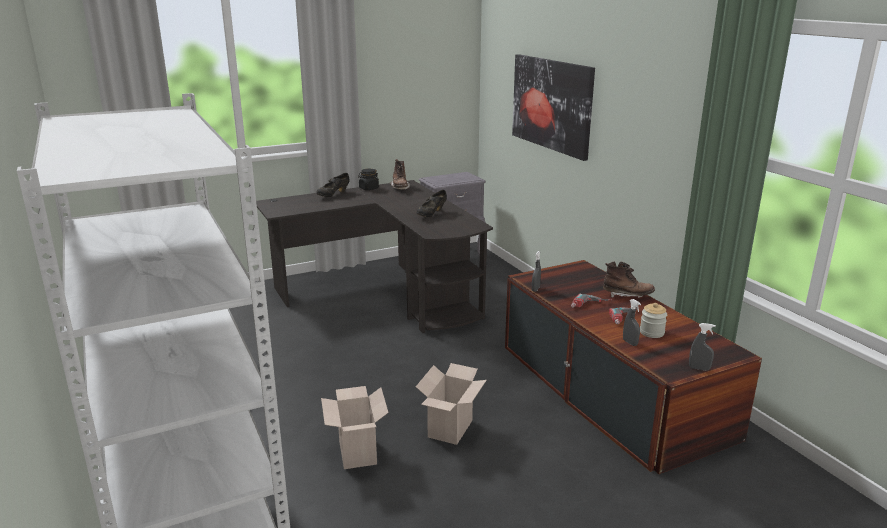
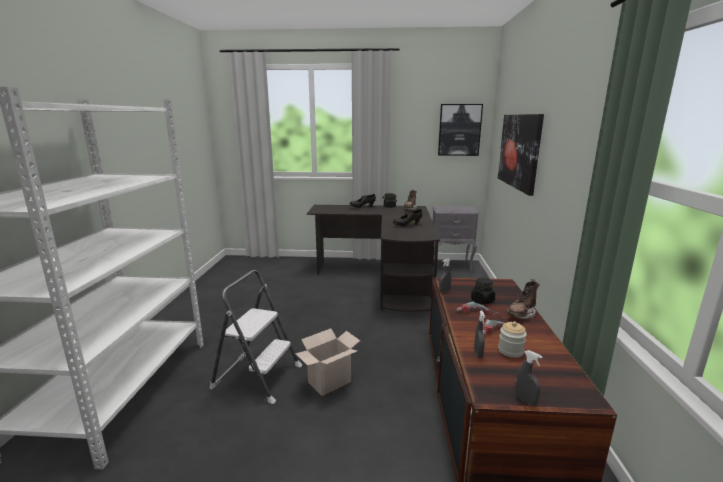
camera: 30 degrees right, 5 degrees down
(356, 451) = (254, 375): cardboard box -> white step ladder
(442, 69) = (459, 130): none -> picture
(581, 290) = (482, 300): none -> black jar
(627, 295) = (521, 314): brown boot -> brown boot turned 90 degrees clockwise

